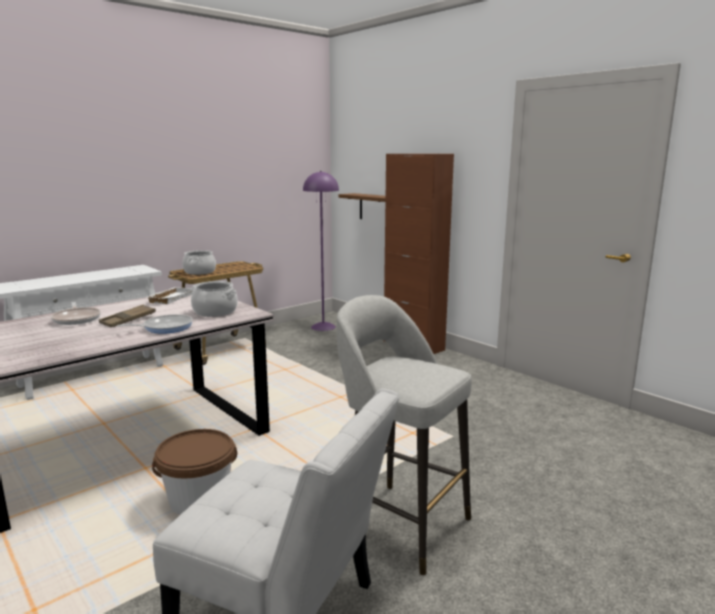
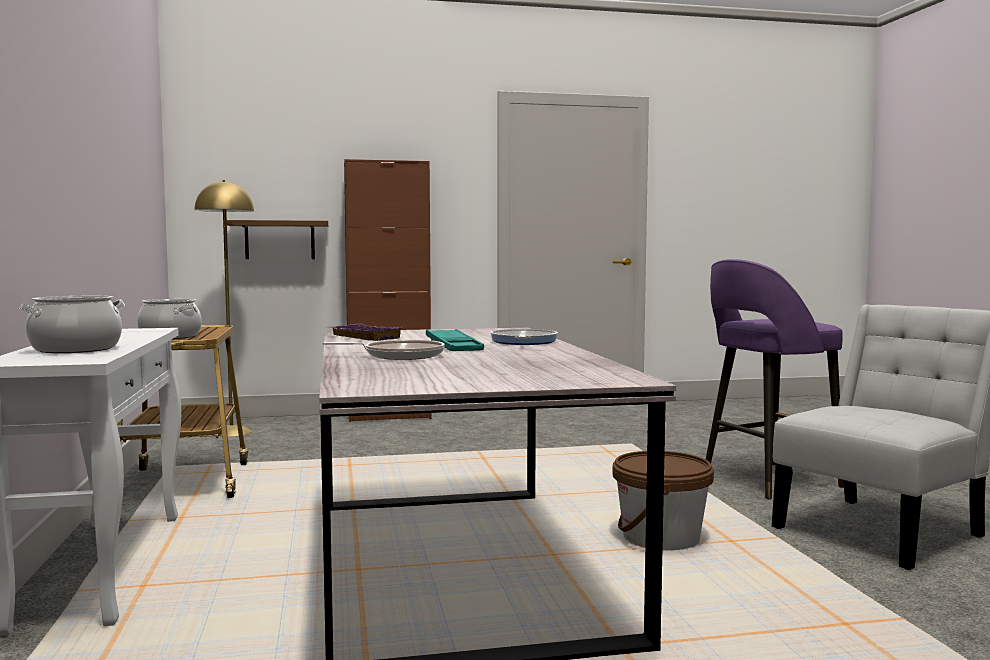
camera: 60 degrees left, 10 degrees down
(128, 320) = (454, 347): brown tray -> turquoise tray
(170, 298) = (362, 337): white tray -> purple tray
(215, 312) = (479, 333): cooking pot -> cooking pot (76, 349)
(323, 327) = (232, 432): purple floor lamp -> yellow floor lamp
(400, 523) = (767, 481): grey stool -> purple stool

